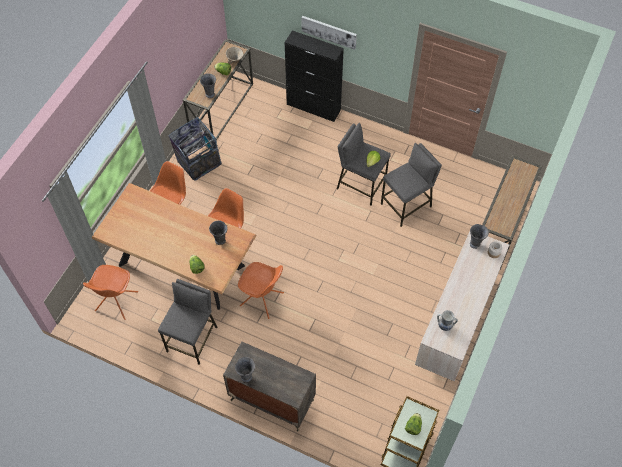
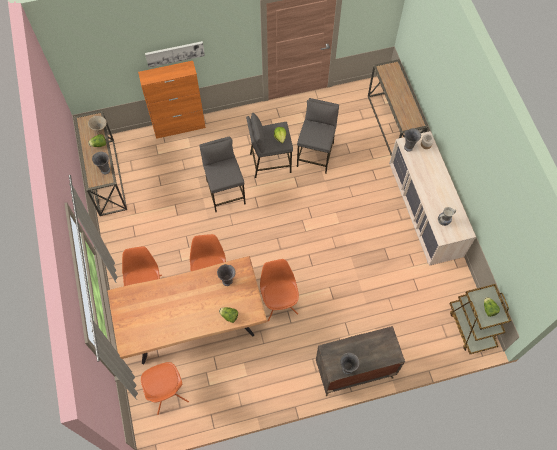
camera: 40 degrees left, 5 degrees up
(193, 339) = (255, 374): grey stool -> grey stool (225, 192)
(198, 164) = (130, 235): trash can -> none
(262, 300) = (279, 302): orange chair -> orange chair turned 90 degrees counterclockwise
(314, 107) = (179, 126): black cabinet -> orange cabinet

